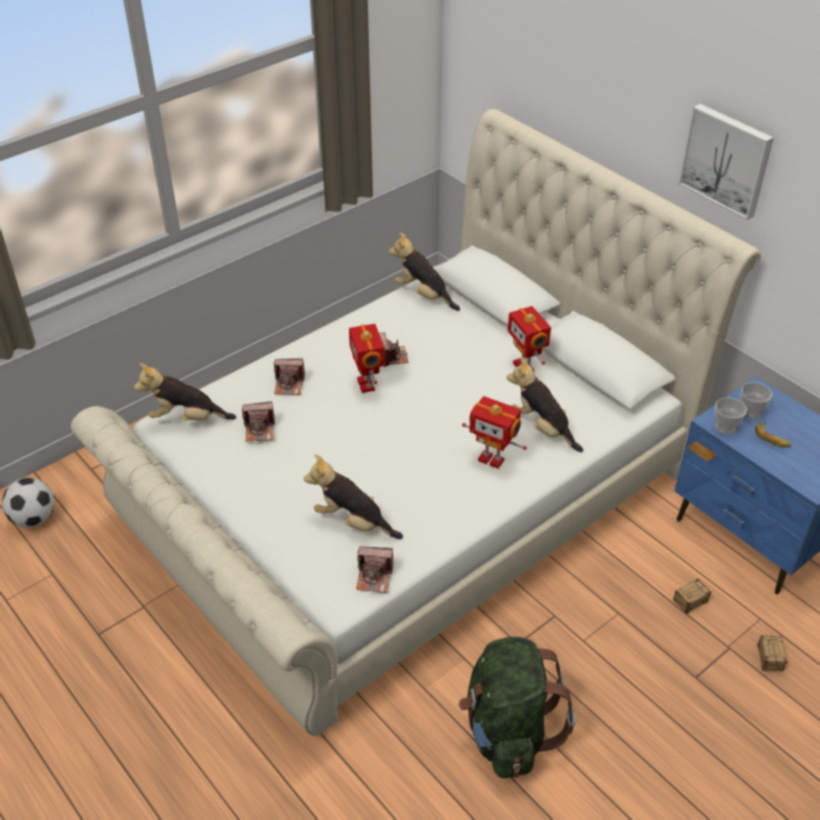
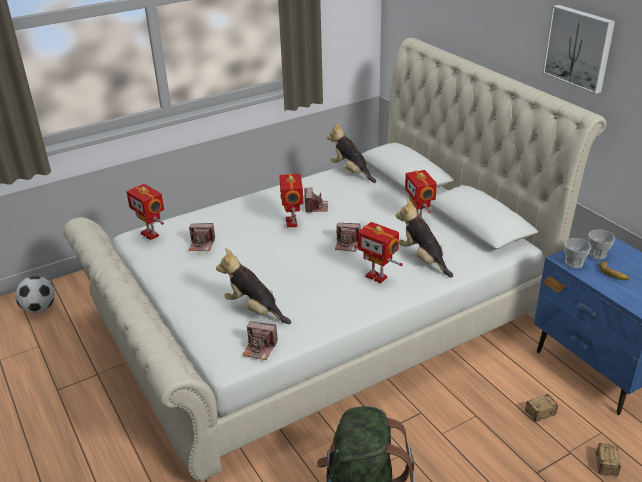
camera: 10 degrees right, 10 degrees down
(187, 418) = (151, 234): plush toy -> toy robot
(289, 385) = (233, 219): camera -> camera (347, 244)

